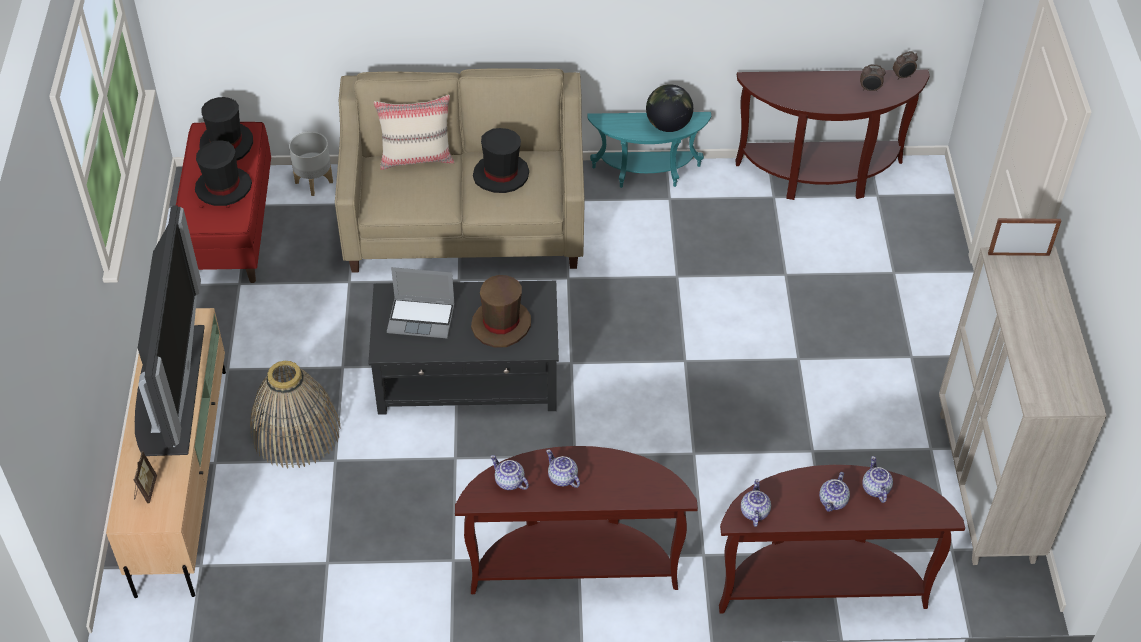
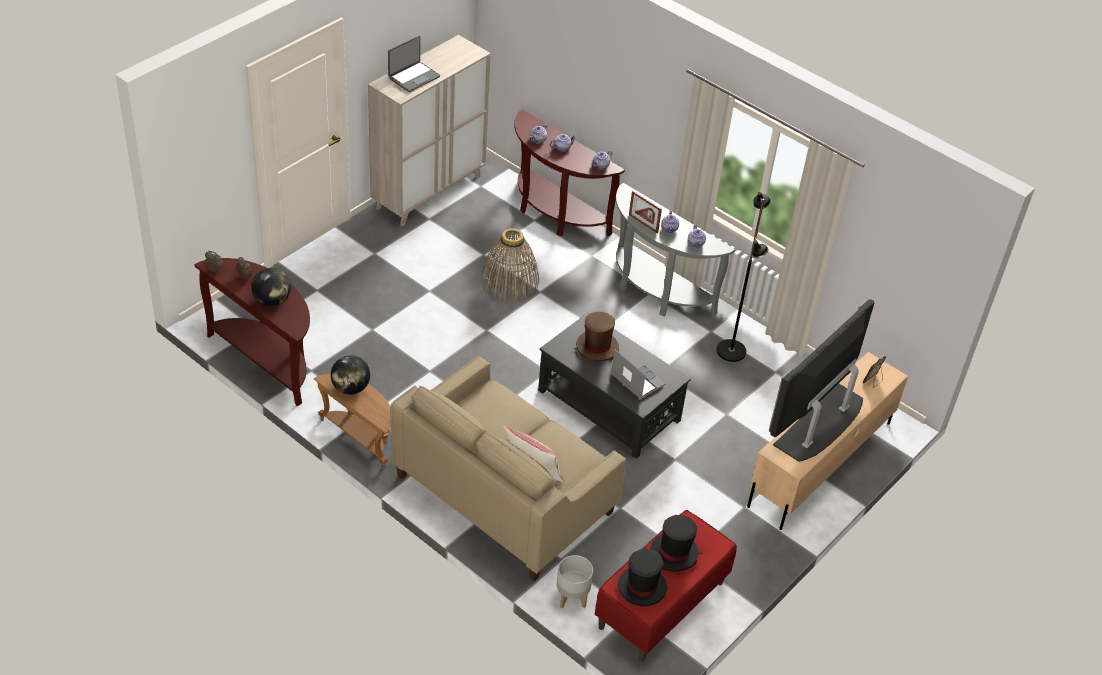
camera: 140 degrees left, 5 degrees down
(296, 432) = (735, 443): basket -> basket (509, 282)
(403, 551) = (731, 351): none -> black floor lamp
(501, 175) = (497, 420): black hat -> none
(574, 565) = (655, 291): brown console table -> grey console table
(647, 175) = (360, 438): turquoise side table -> brown side table
(812, 87) = (272, 301): none -> globe
(1018, 254) = (389, 91): picture frame -> picture frame (643, 223)
(1033, 297) = (413, 77): none -> laptop

